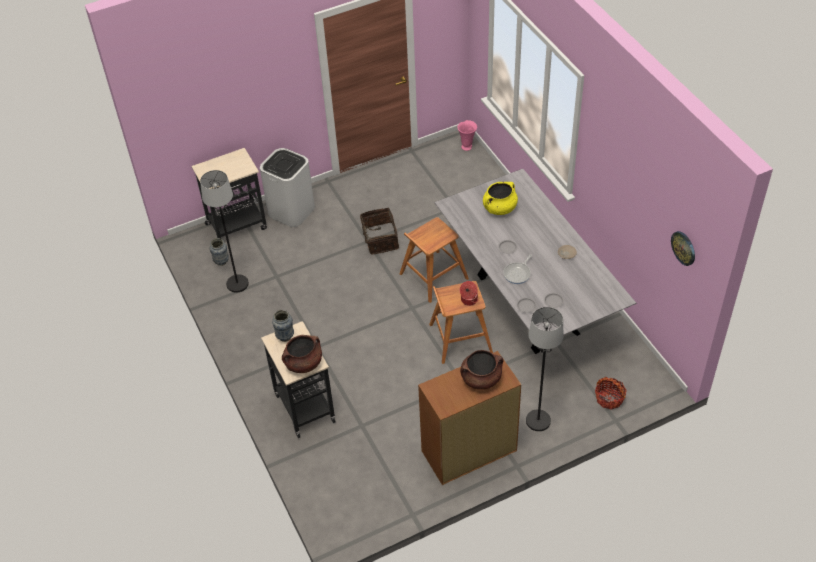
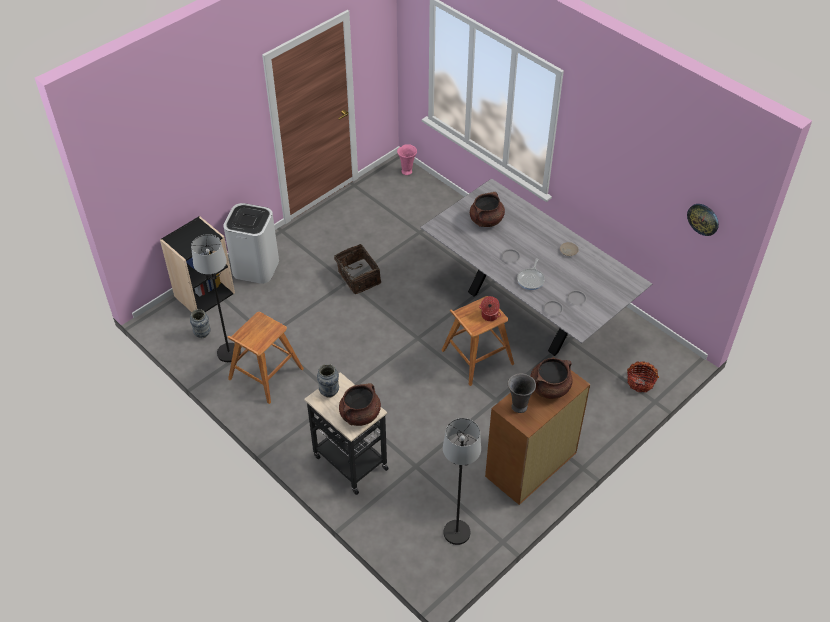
camera: 20 degrees left, 0 degrees up
(237, 226) = (204, 294): cart -> black bookcase
(433, 276) = (426, 303): brown stool -> brown stool (265, 374)
(444, 389) = (518, 407): none -> grey vase
(499, 208) = (486, 220): yellow cooking pot -> brown cooking pot
(538, 421) = (583, 419): black floor lamp -> black floor lamp (456, 533)

